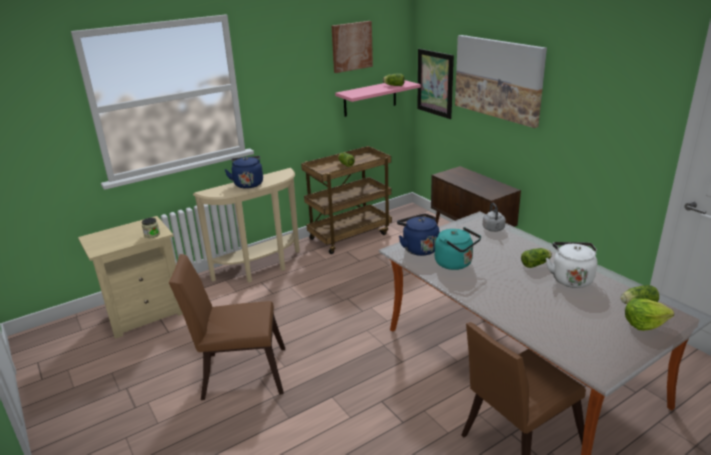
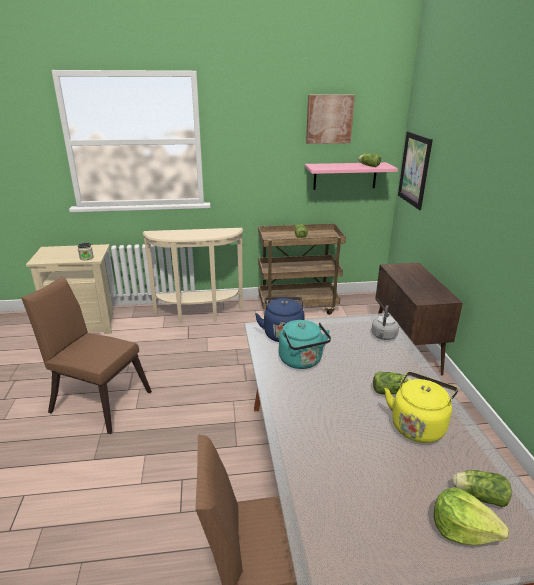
camera: 25 degrees right, 0 degrees up
(248, 184) = (191, 233): blue kettle -> none
(498, 78) = (465, 169): picture -> none
(571, 278) = (418, 425): white kettle -> yellow kettle

